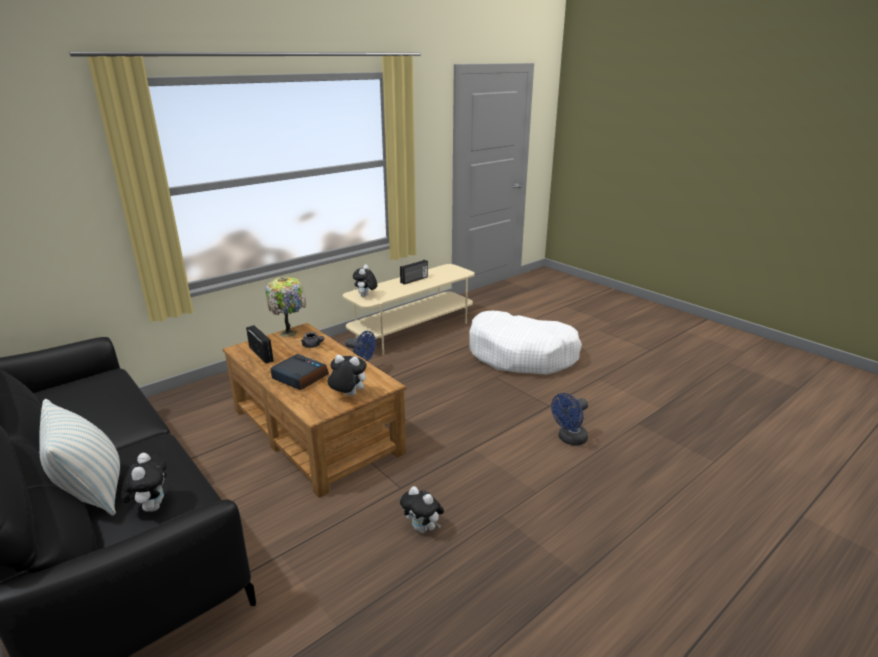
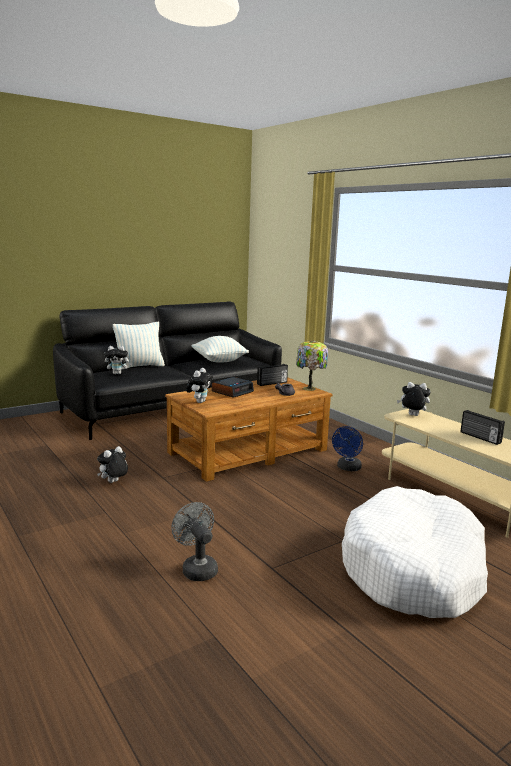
camera: 95 degrees right, 10 degrees down
(92, 405) = (219, 361): none -> pillow
(569, 439) = (197, 568): blue fan -> grey fan

